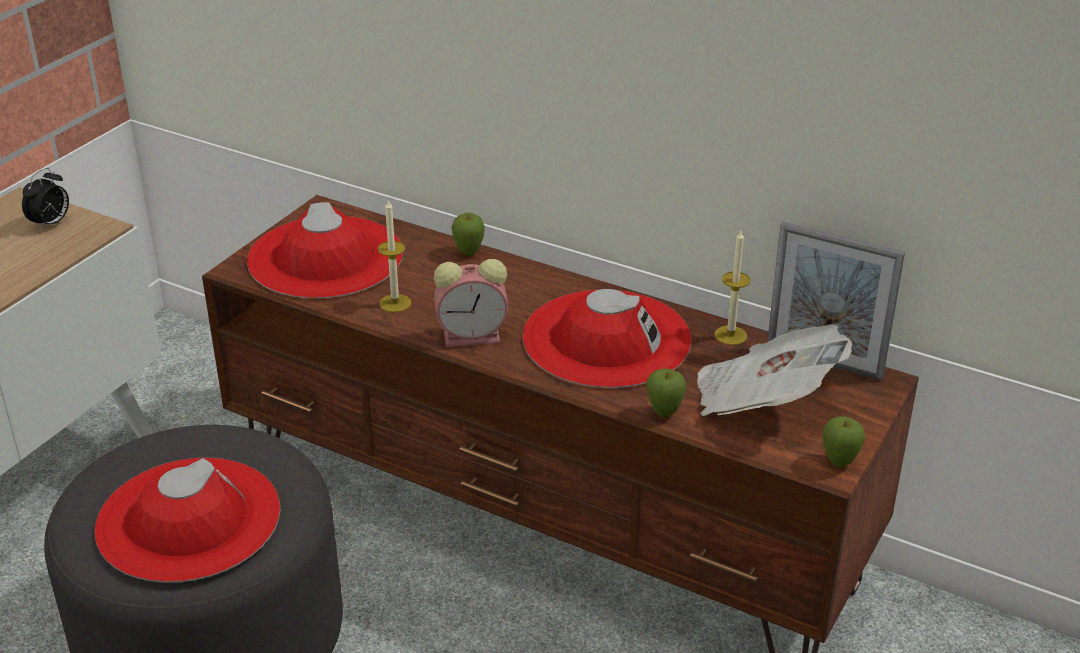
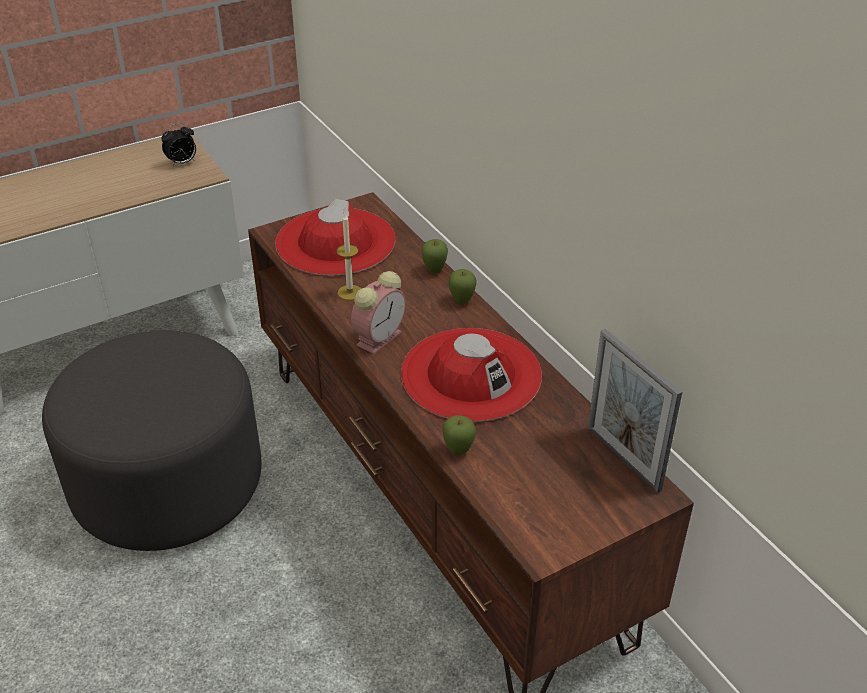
camera: 30 degrees right, 5 degrees up
(188, 519) = (132, 399): red hat -> none
(474, 336) = (380, 337): alarm clock -> alarm clock turned 75 degrees counterclockwise
(730, 335) = (568, 407): candle -> none
(763, 402) = (543, 472): newspaper -> none
(839, 463) = (555, 549): apple -> apple (462, 301)

